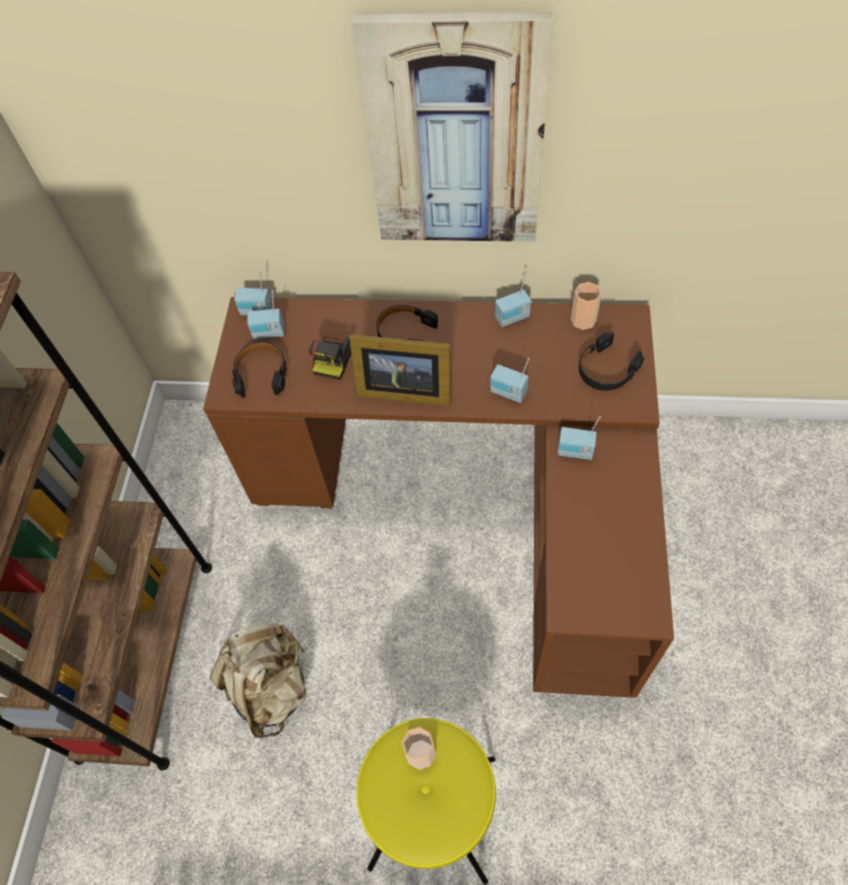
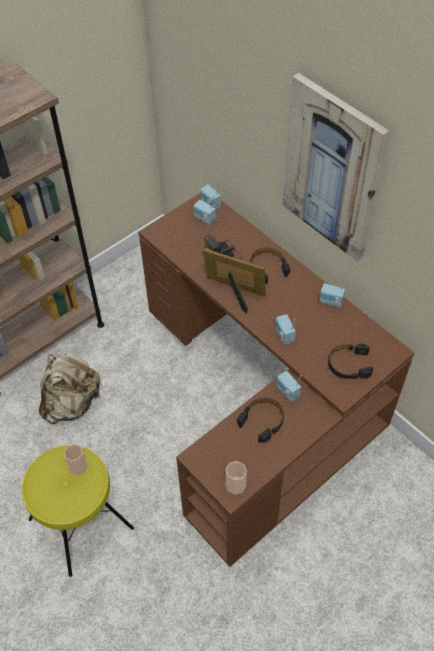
camera: 40 degrees right, 5 degrees down
(261, 373) = (180, 235): black headphones -> black headphones (262, 421)
(402, 389) = (235, 293): picture frame -> picture frame turned 150 degrees clockwise
(583, 320) = (367, 331): cup -> cup (235, 485)

